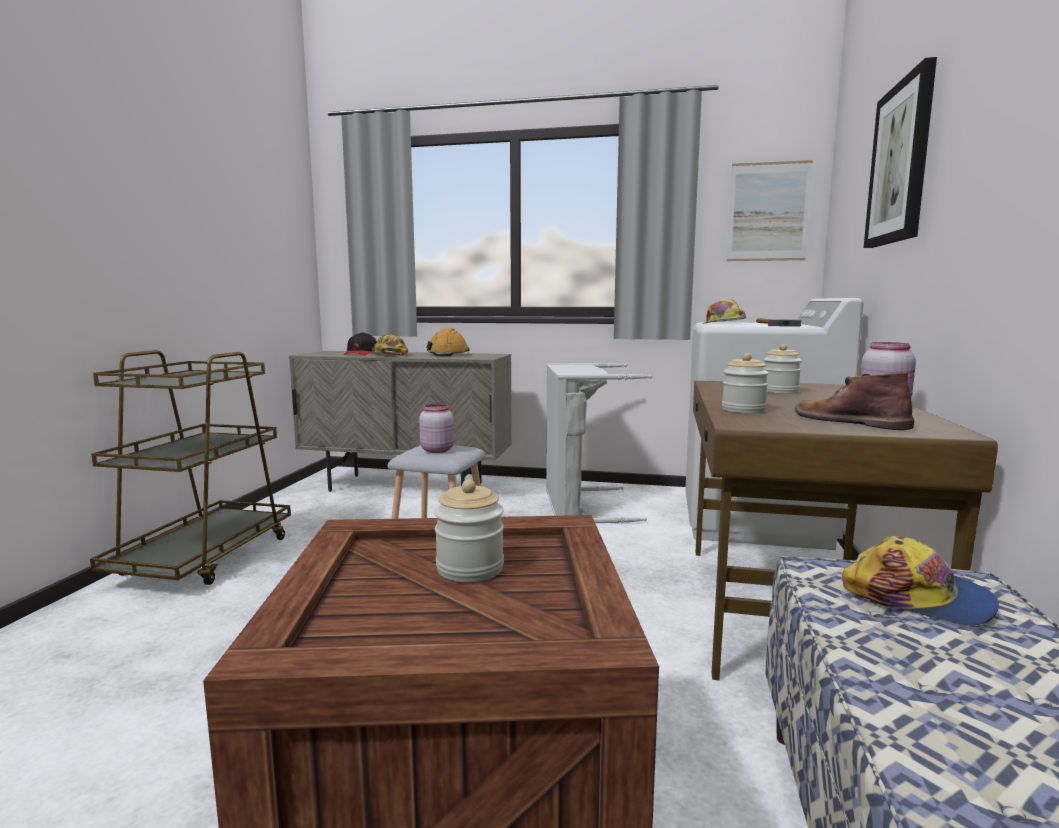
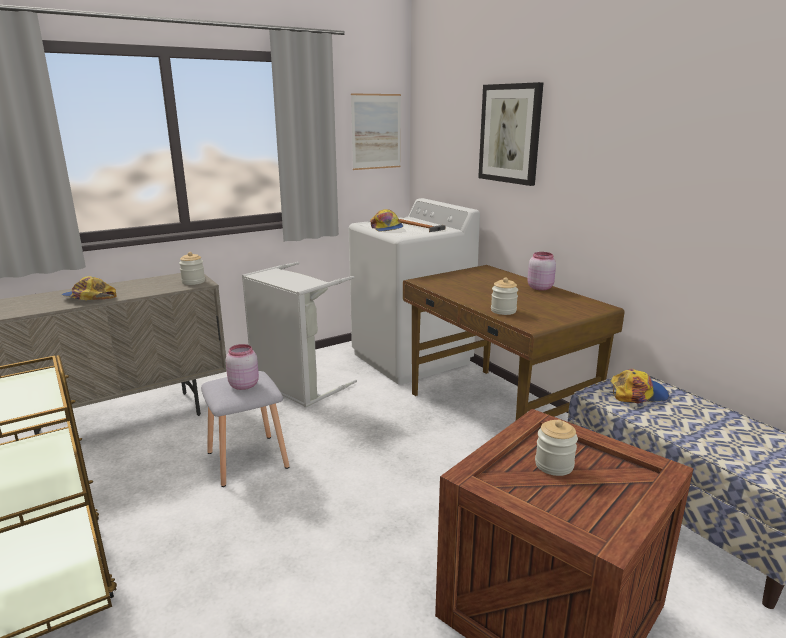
camera: 45 degrees left, 10 degrees up
(361, 353) = (39, 300): black cap -> none
(448, 354) = (146, 283): orange hard hat -> none
(780, 391) = (473, 283): jar -> jar (193, 282)
(849, 421) = (559, 308): brown boot -> none

